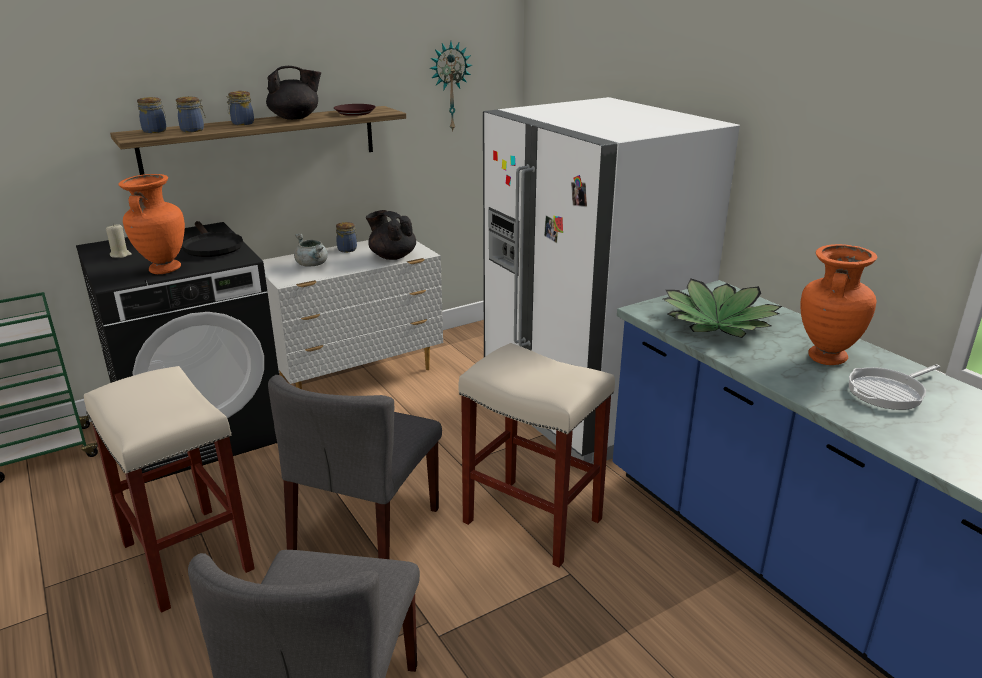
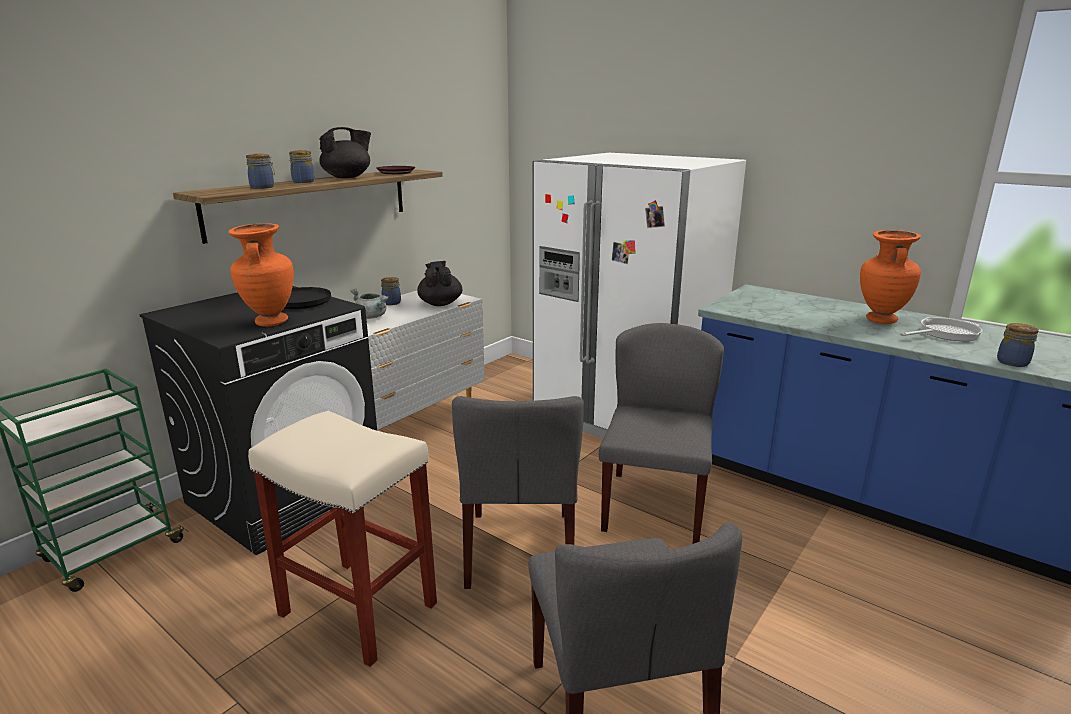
camera: 20 degrees left, 5 degrees down
(120, 255) = (204, 316): beige candle -> none
(155, 131) = (223, 189): jar -> jar (1011, 362)
(392, 256) = (440, 303): black teapot -> black teapot turned 60 degrees clockwise
(449, 86) = (458, 152): wall clock -> none
(534, 521) = (654, 506): beige stool -> grey chair
(717, 322) = (781, 308): potted plant -> none
(888, 391) = (945, 333): frying pan -> frying pan turned 150 degrees counterclockwise

